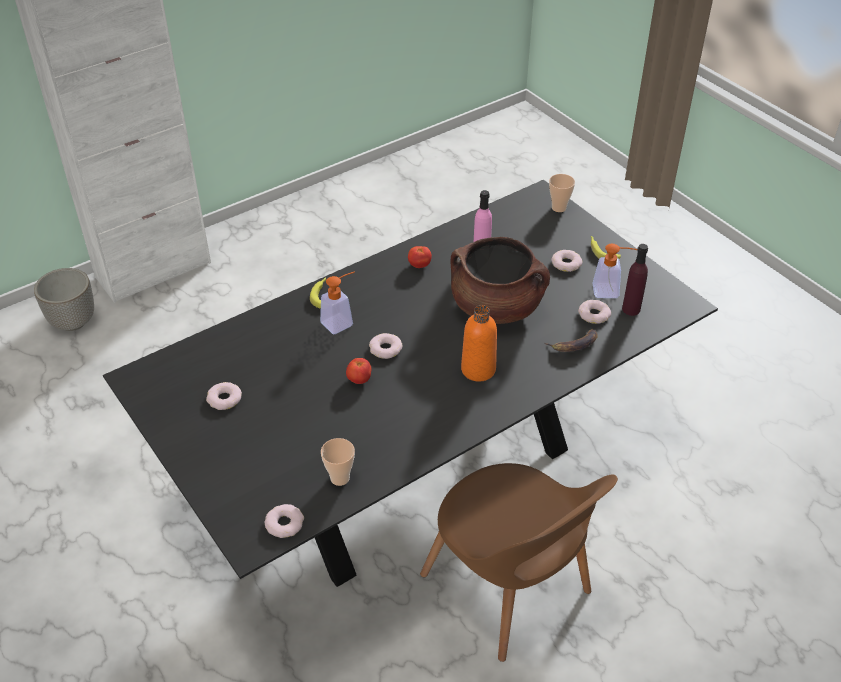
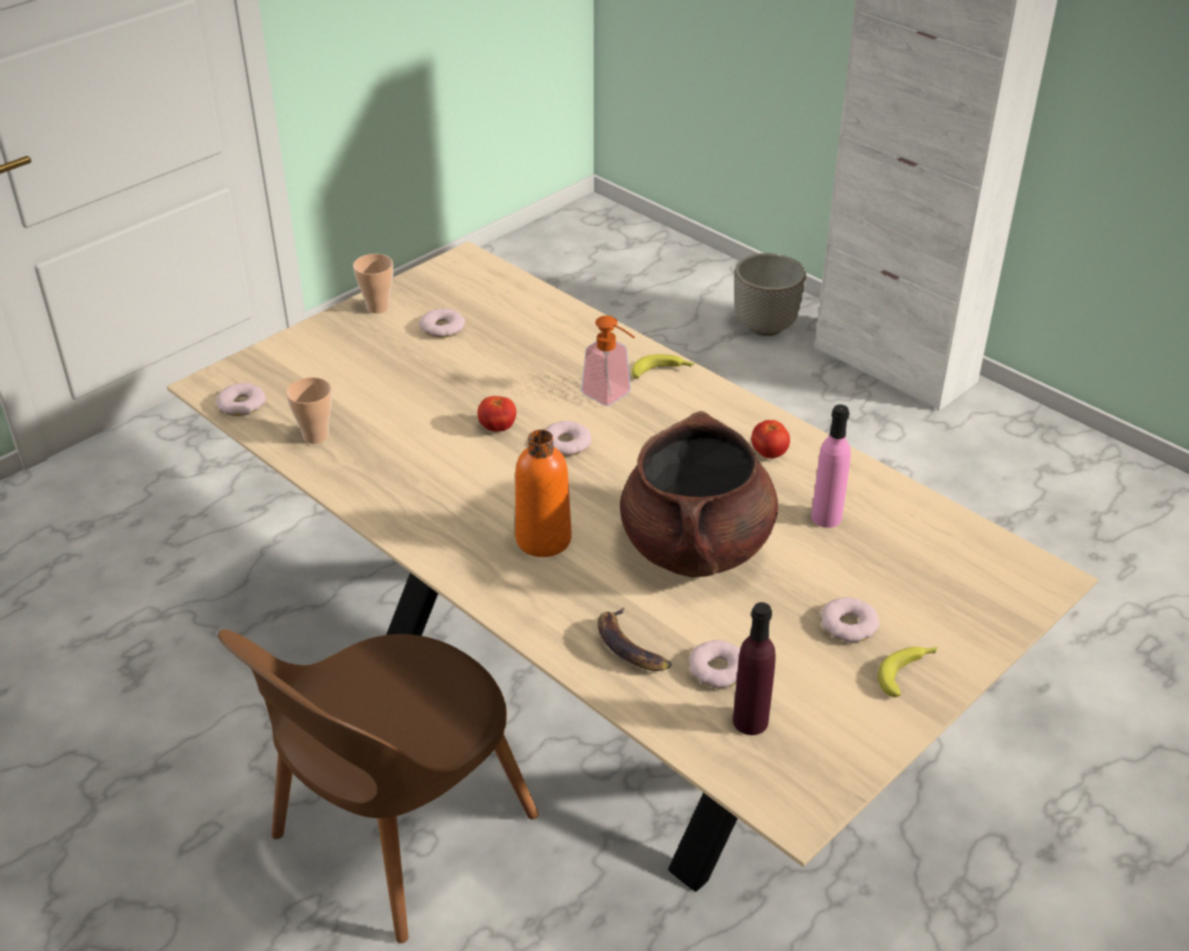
camera: 80 degrees right, 5 degrees down
(420, 474) = (594, 700): black dining table -> beige dining table
(559, 208) = (1015, 605): cup -> cup (377, 307)
(611, 291) = (793, 690): soap dispenser -> none

